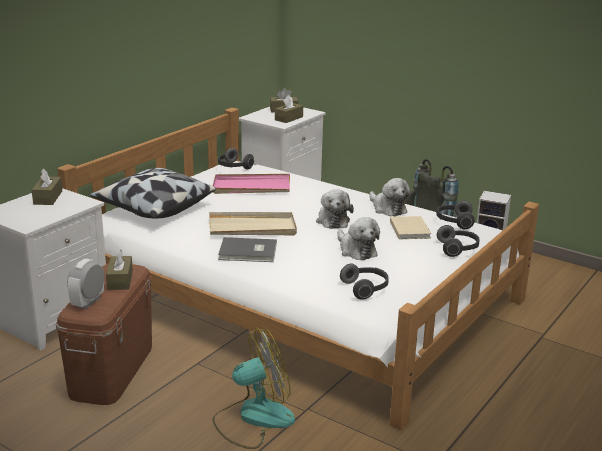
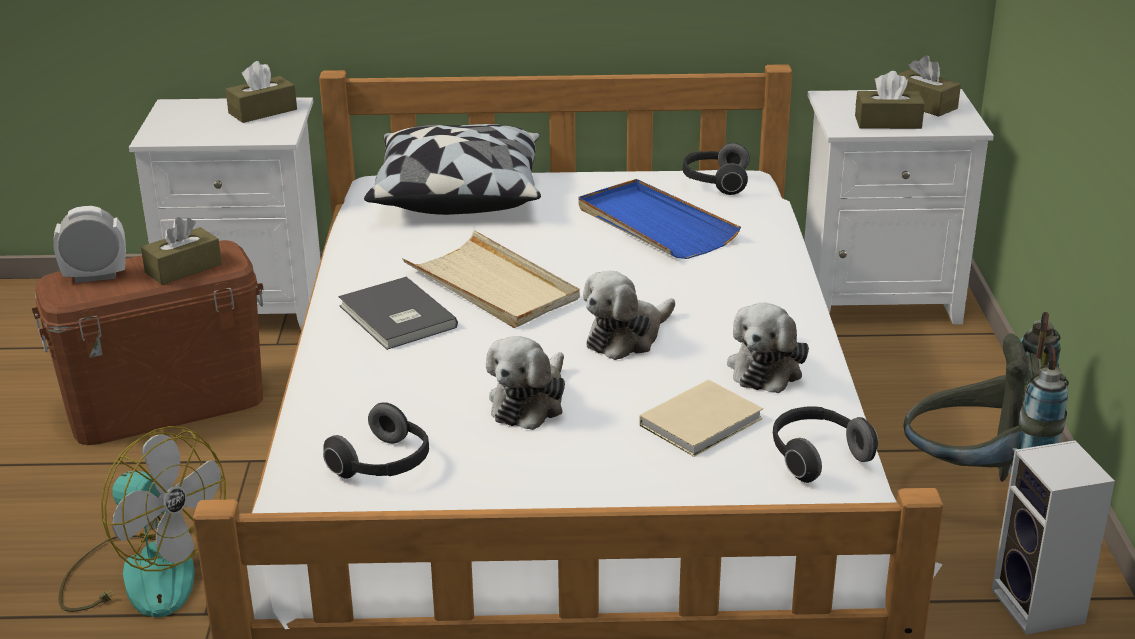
camera: 55 degrees right, 5 degrees up
(251, 187) = (654, 225): pink tray -> blue tray
(458, 249) = (687, 503): headphones -> none

